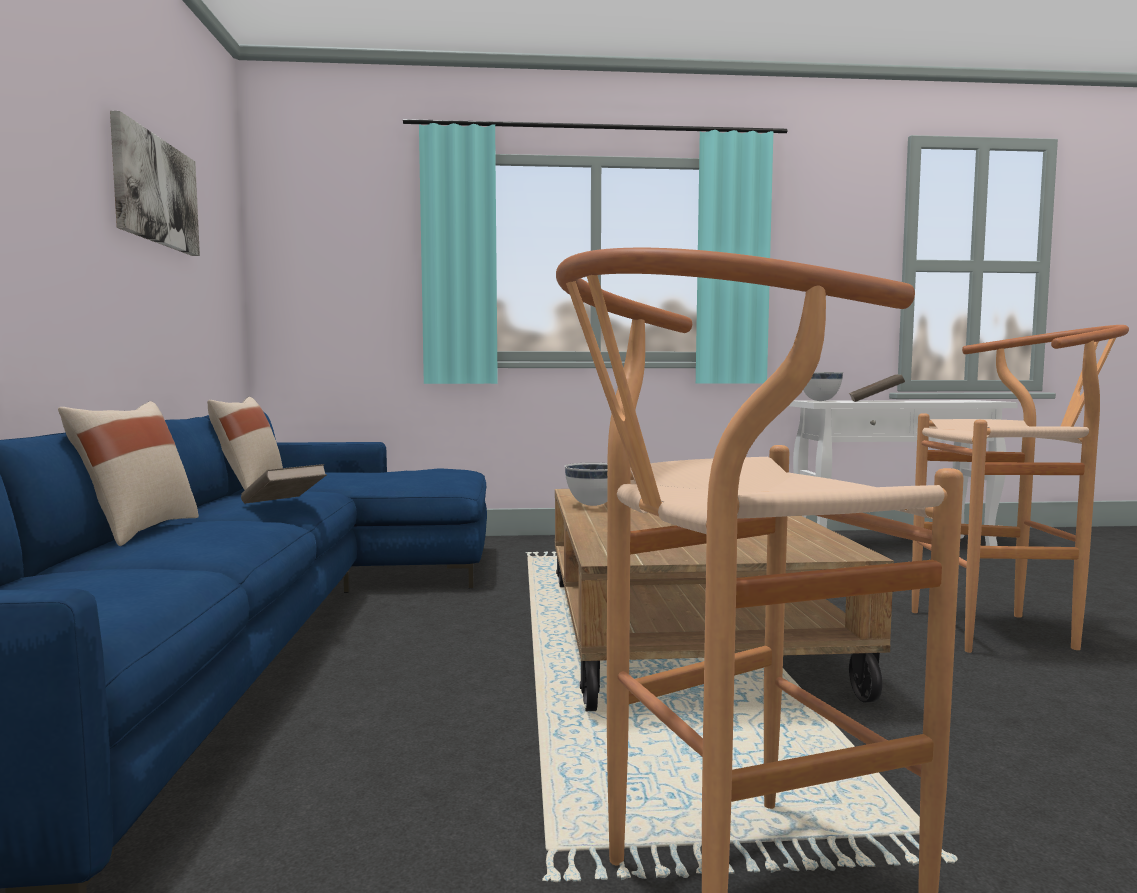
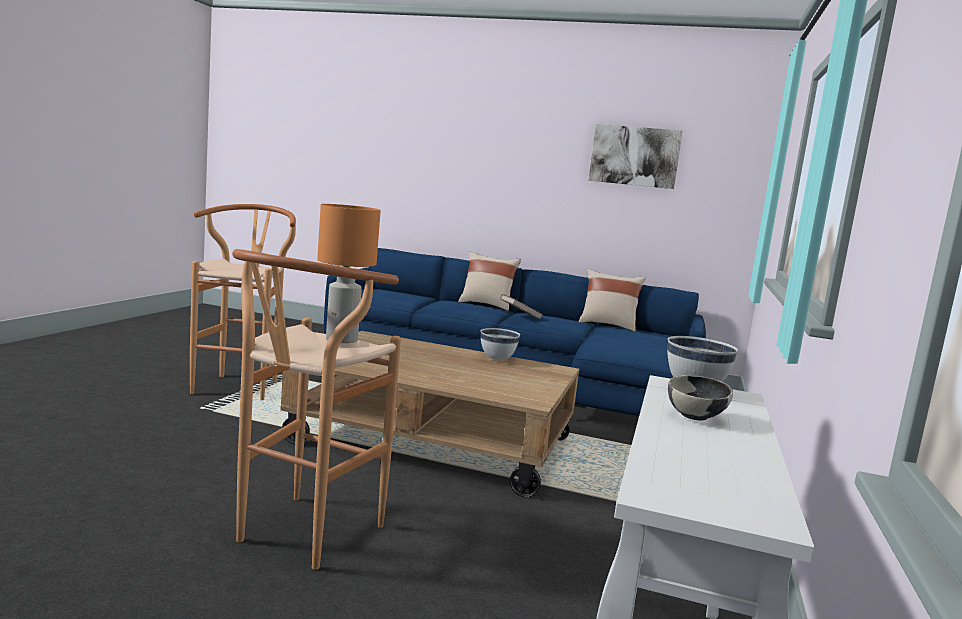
camera: 110 degrees right, 5 degrees up
(875, 401) = (695, 417): brown book -> bowl
(965, 428) = (342, 340): none -> orange table lamp

